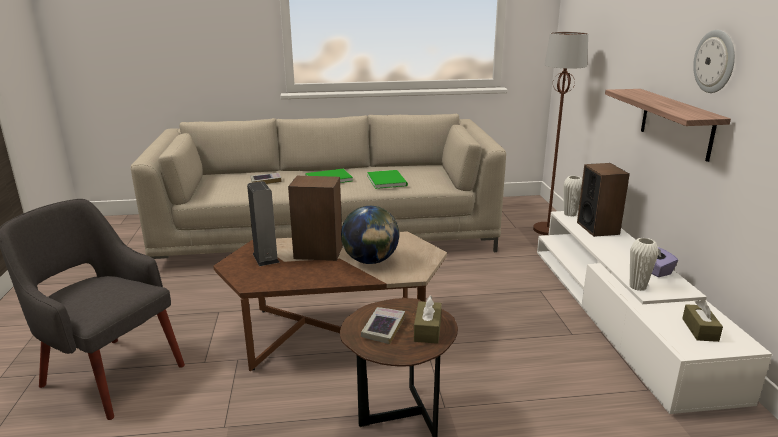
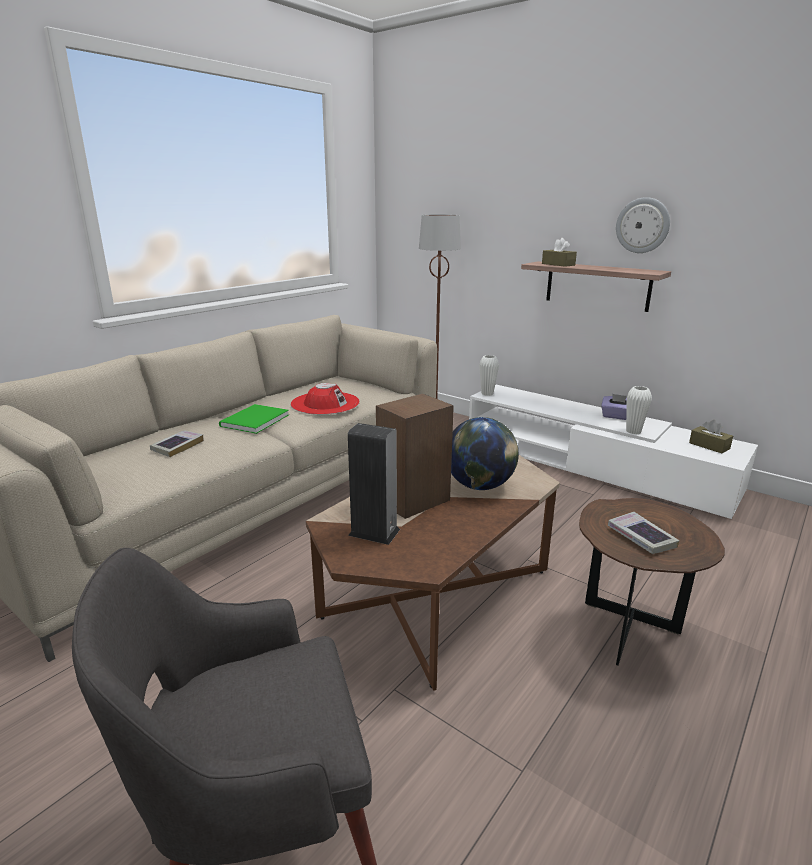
camera: 45 degrees left, 0 degrees up
(387, 180) = (325, 403): green book -> red hat
(427, 330) = (666, 520): brown tissue box -> brown tissue box (558, 264)
(598, 228) = (526, 398): speaker -> none

